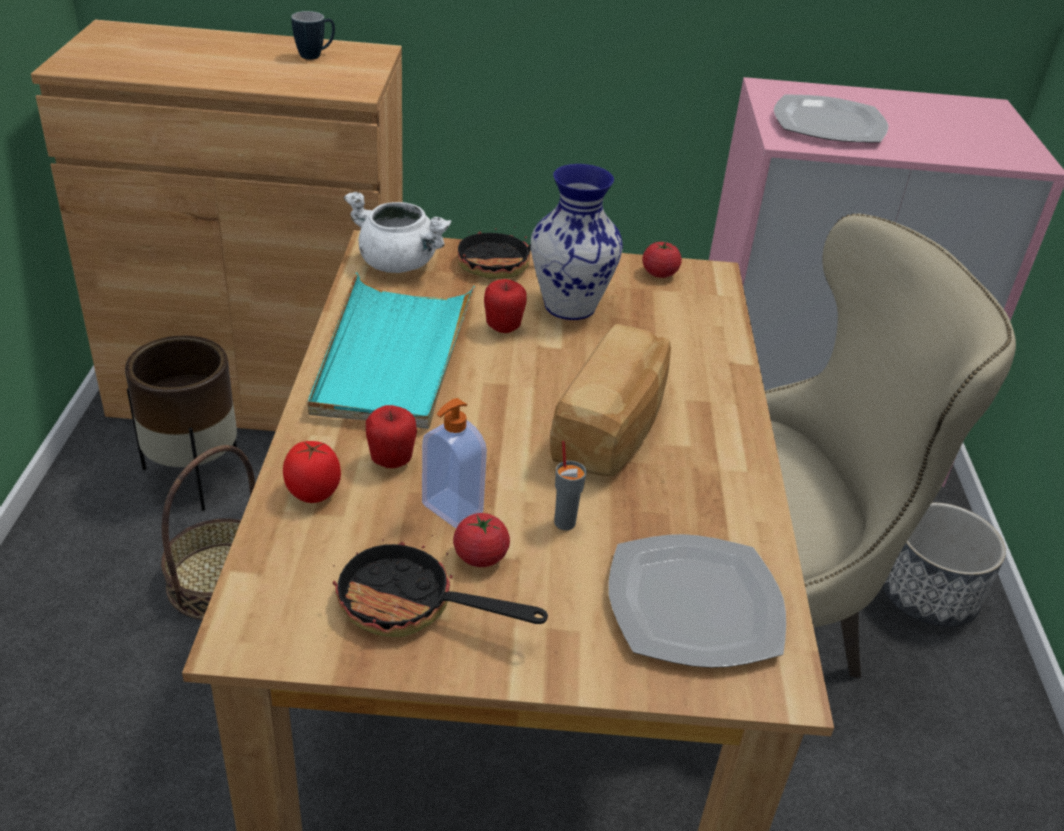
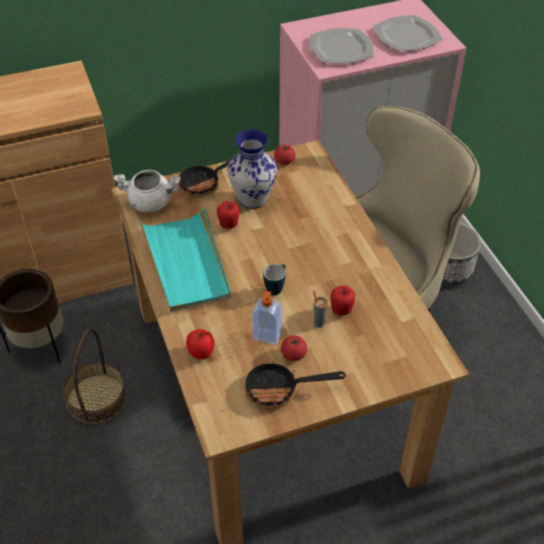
camera: 20 degrees left, 10 degrees up
(315, 56) = (40, 86): mug -> mug (276, 288)
(391, 461) = (225, 322): apple -> apple (341, 311)
(613, 429) = (313, 266): bread -> none
(695, 603) = (392, 340): plate -> plate (407, 35)

